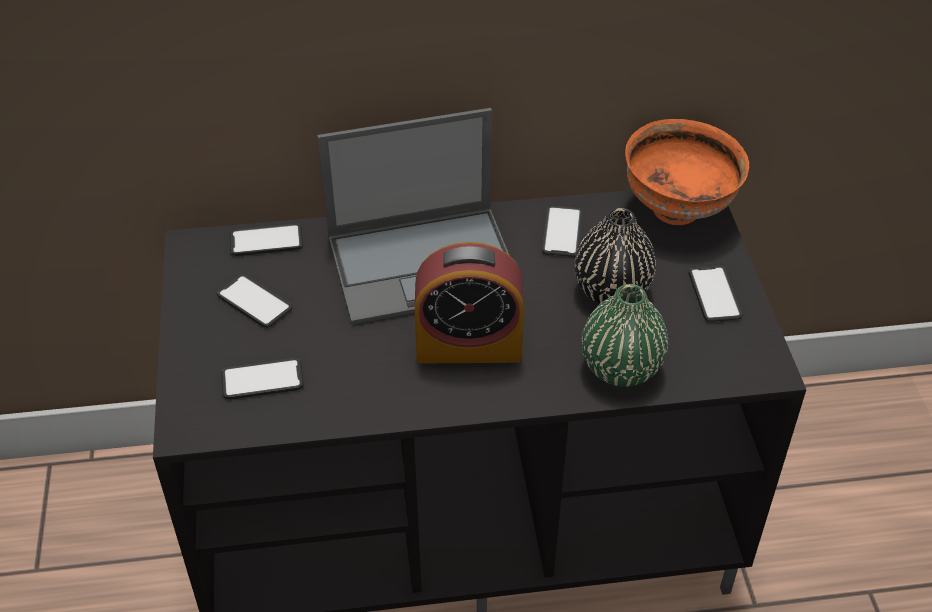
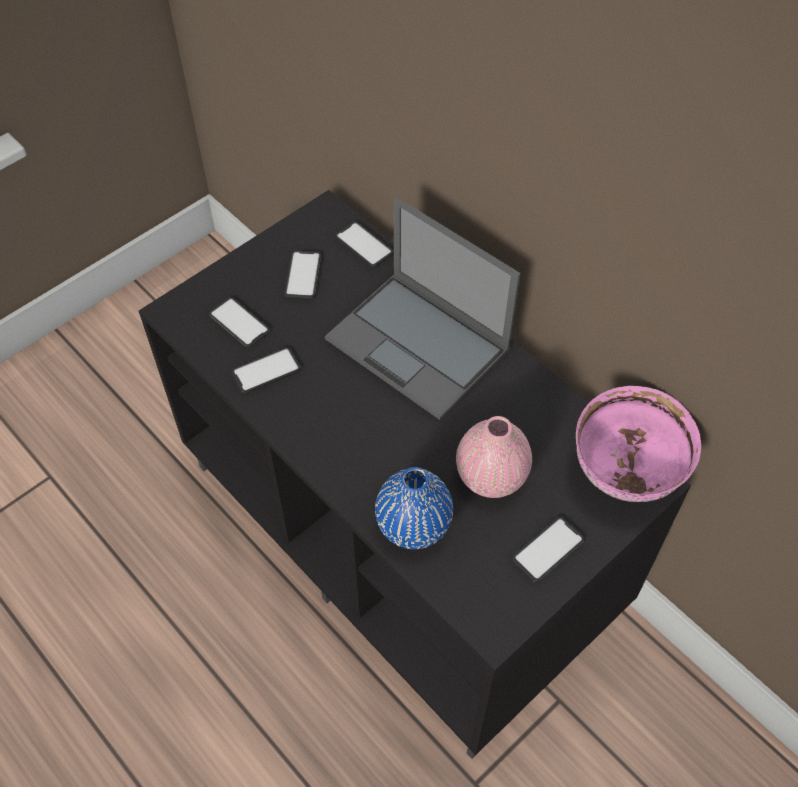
camera: 55 degrees right, 10 degrees up
(469, 346) = (359, 417): alarm clock -> none
(562, 232) = (527, 408): phone -> phone (266, 371)
(611, 290) = (491, 476): black vase -> pink vase
(620, 368) = (413, 525): green vase -> blue vase
(678, 210) = (626, 473): orange bowl -> pink bowl

